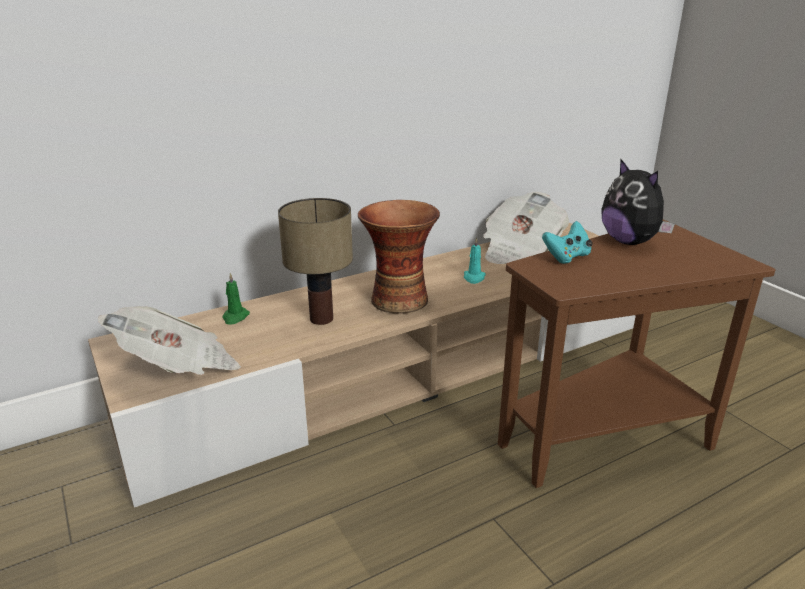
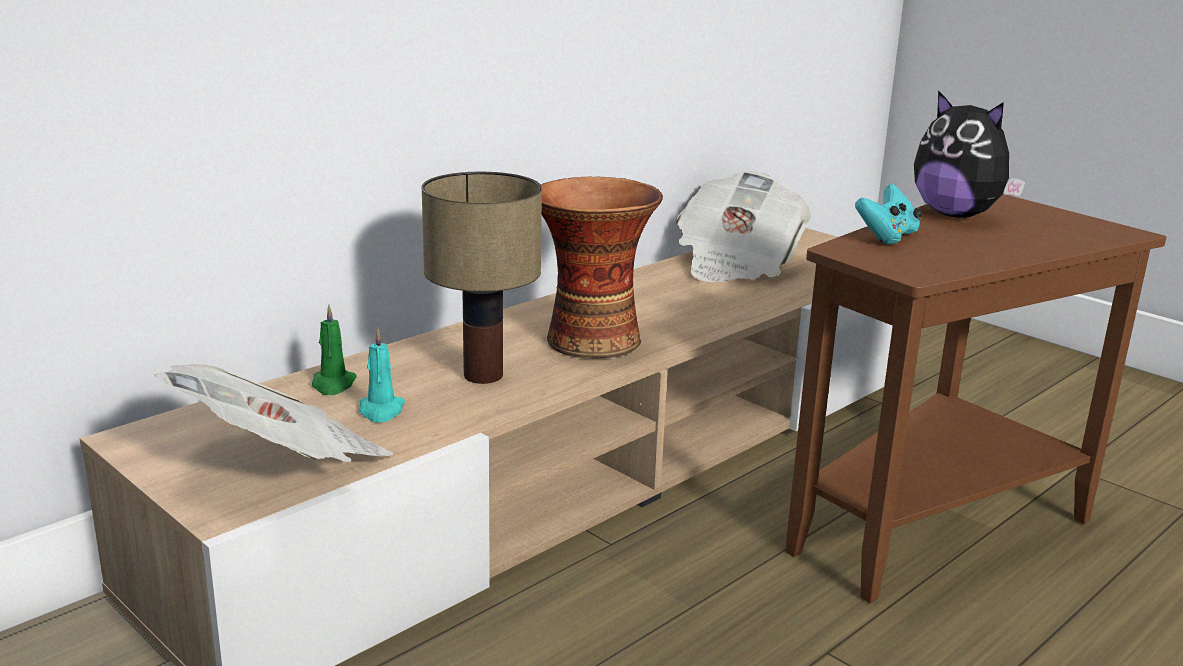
camera: 15 degrees left, 5 degrees down
(474, 278) = (690, 303): turquoise candle -> turquoise candle (381, 411)

